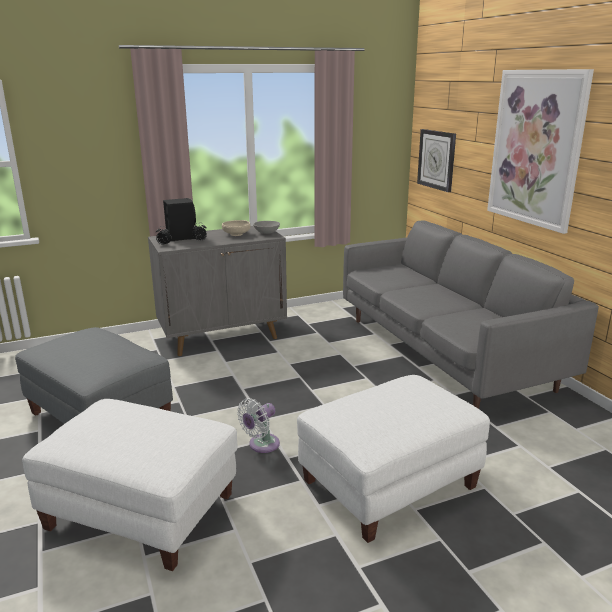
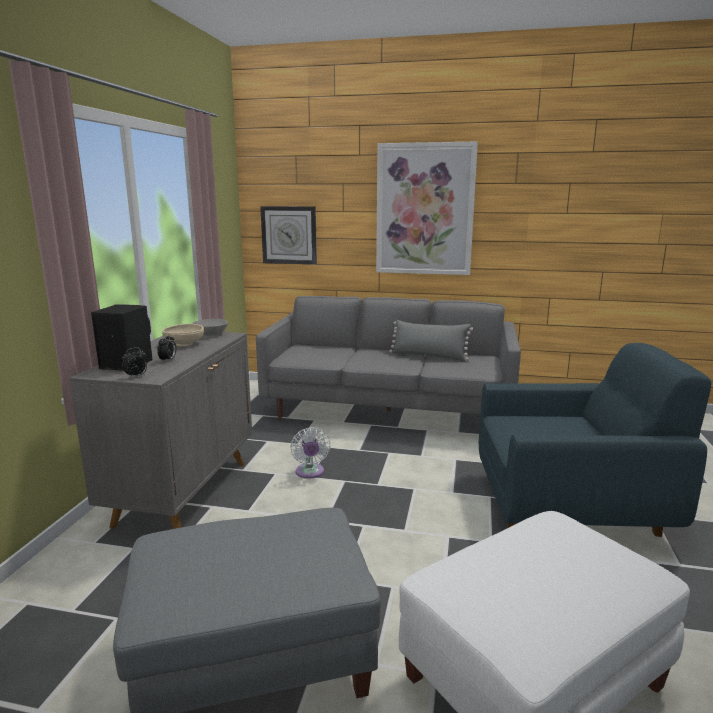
camera: 55 degrees left, 5 degrees down
(261, 445) = (455, 548): white fan -> white fan (310, 473)
(389, 485) = (570, 507): white ottoman -> blue armchair
(469, 309) = (429, 356): none -> grey pillow

